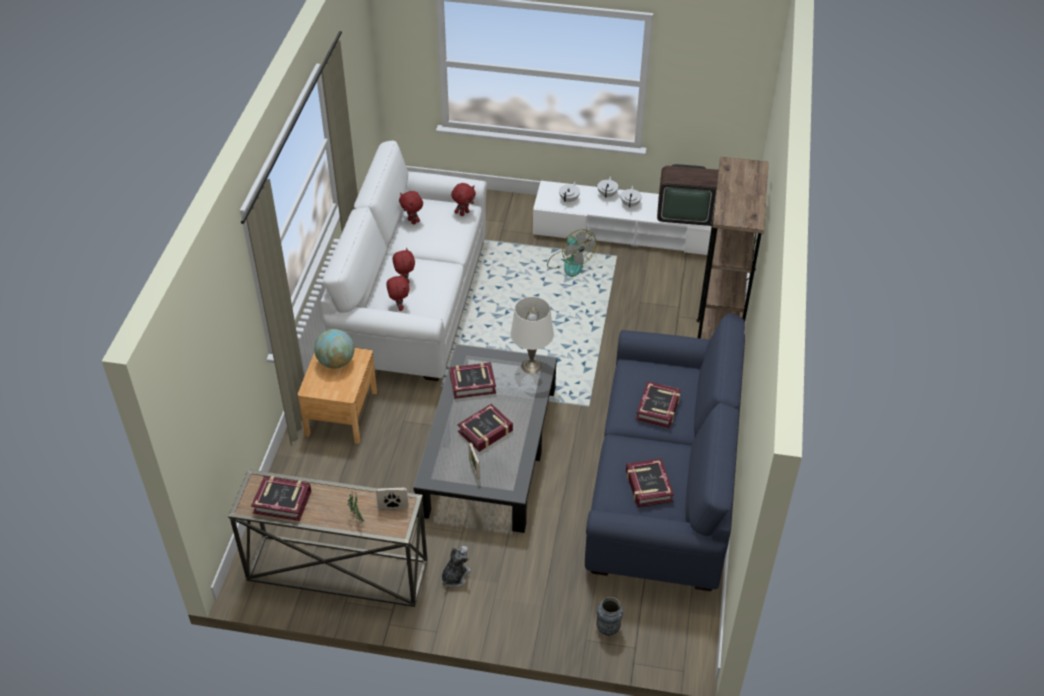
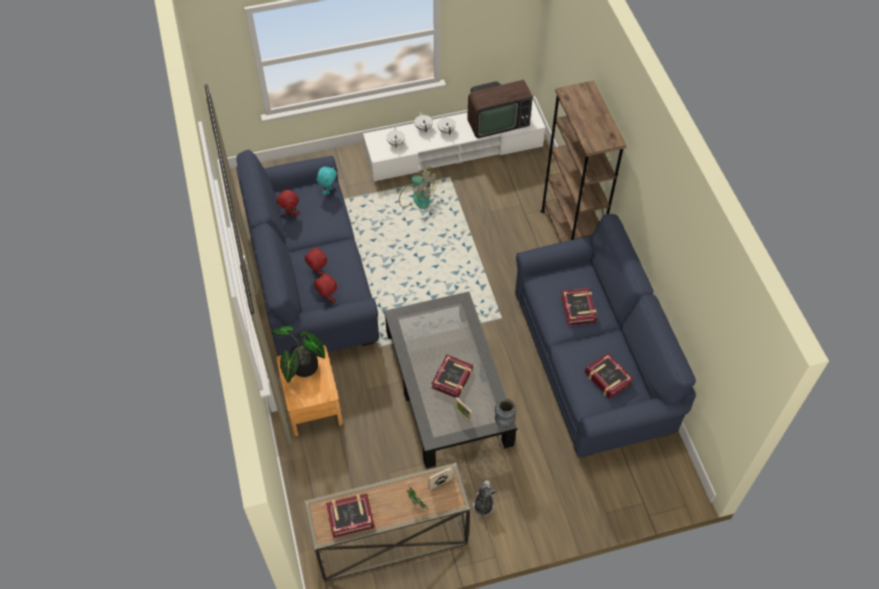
camera: 25 degrees left, 10 degrees up
(336, 362) = (302, 368): globe -> potted plant
(413, 302) = (311, 279): white sofa -> blue sofa
(464, 213) = (328, 190): red plush toy -> turquoise plush toy
(472, 383) = (418, 341): book -> none
(531, 366) = (454, 306): white table lamp -> none
(608, 628) = (617, 496): vase -> vase (504, 421)

